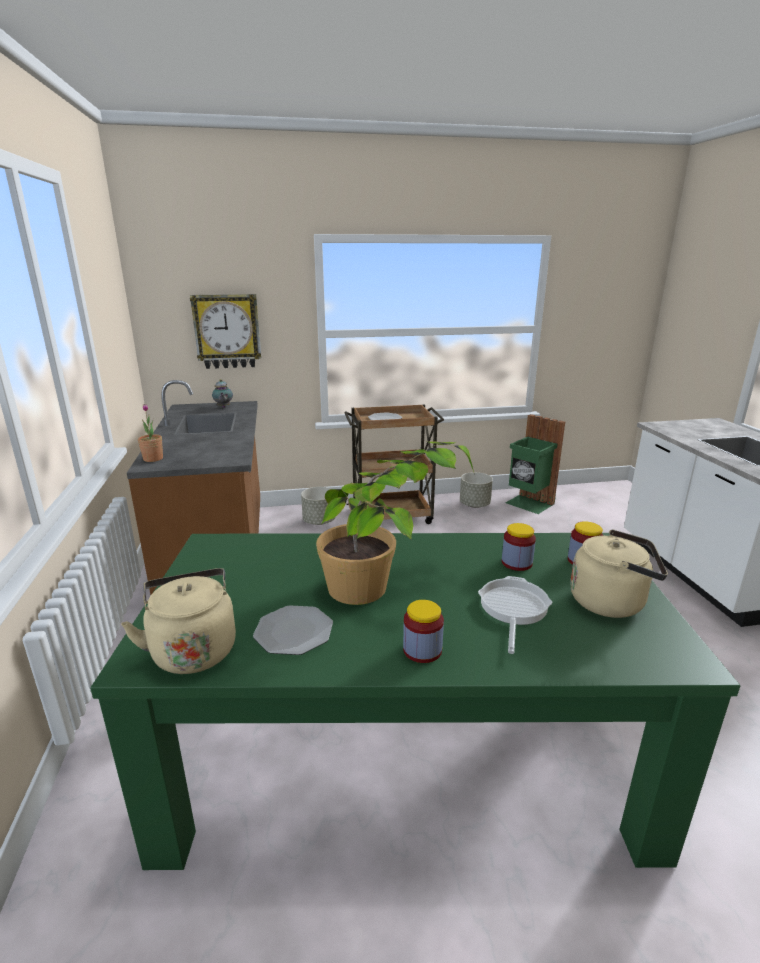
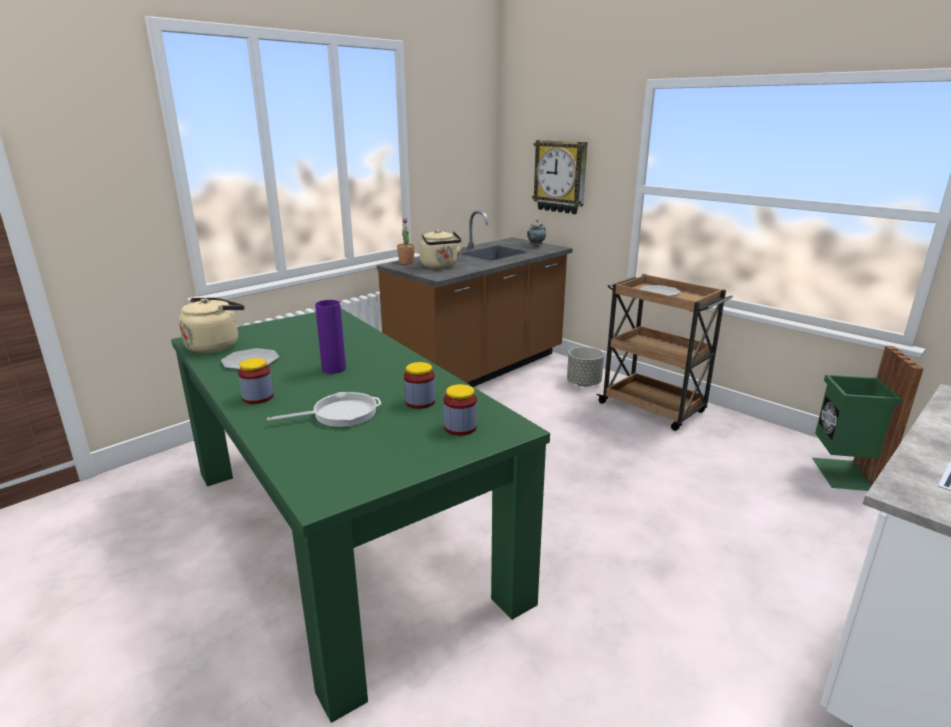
camera: 55 degrees right, 0 degrees up
(388, 584) = (334, 369): potted plant -> purple vase
(474, 504) = (766, 441): grey planter -> none
(611, 602) = (393, 450): beige kettle -> beige kettle (440, 266)

